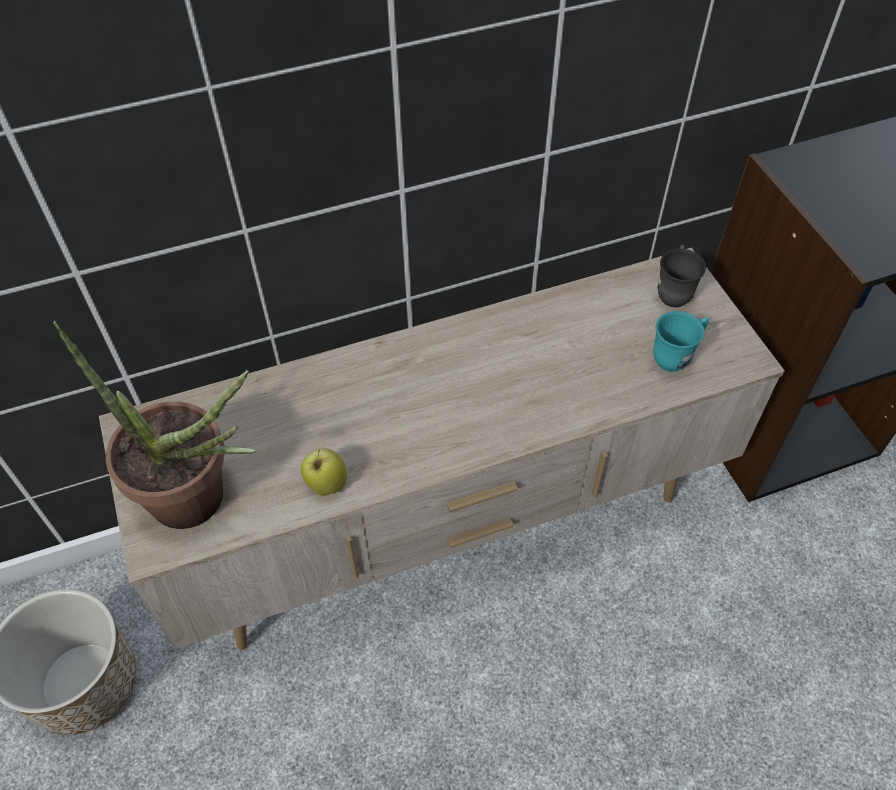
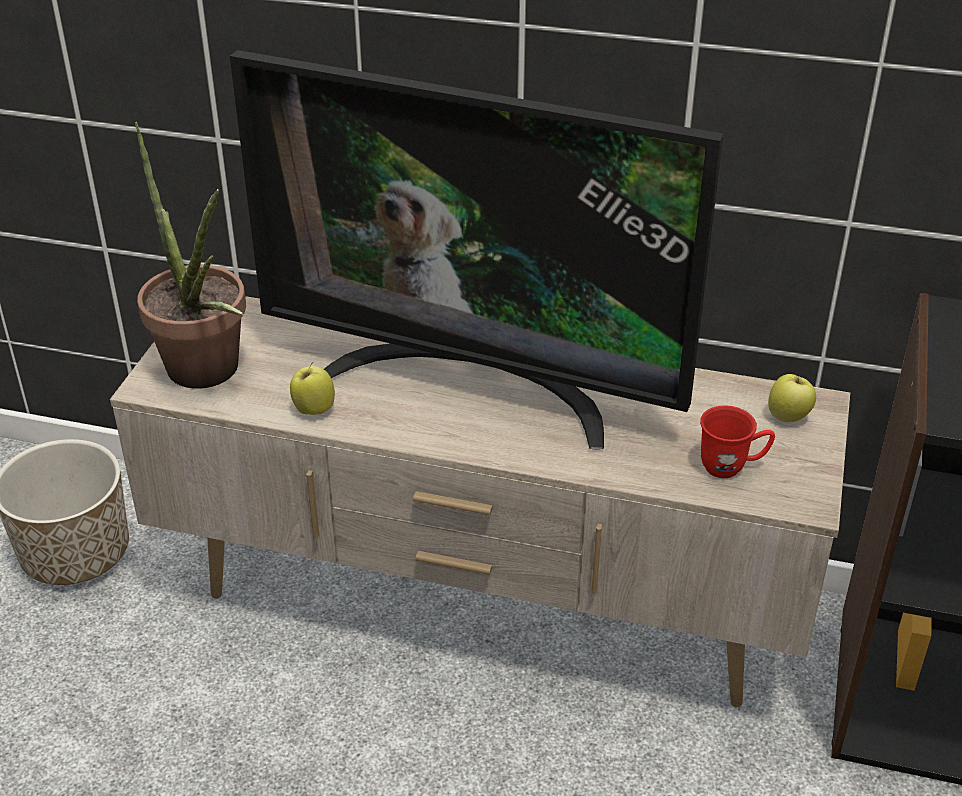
camera: 35 degrees right, 15 degrees down
(430, 382) = (474, 381): none -> television
(674, 291) = (788, 417): grey mug -> apple
(676, 356) = (732, 467): turquoise mug -> red mug

